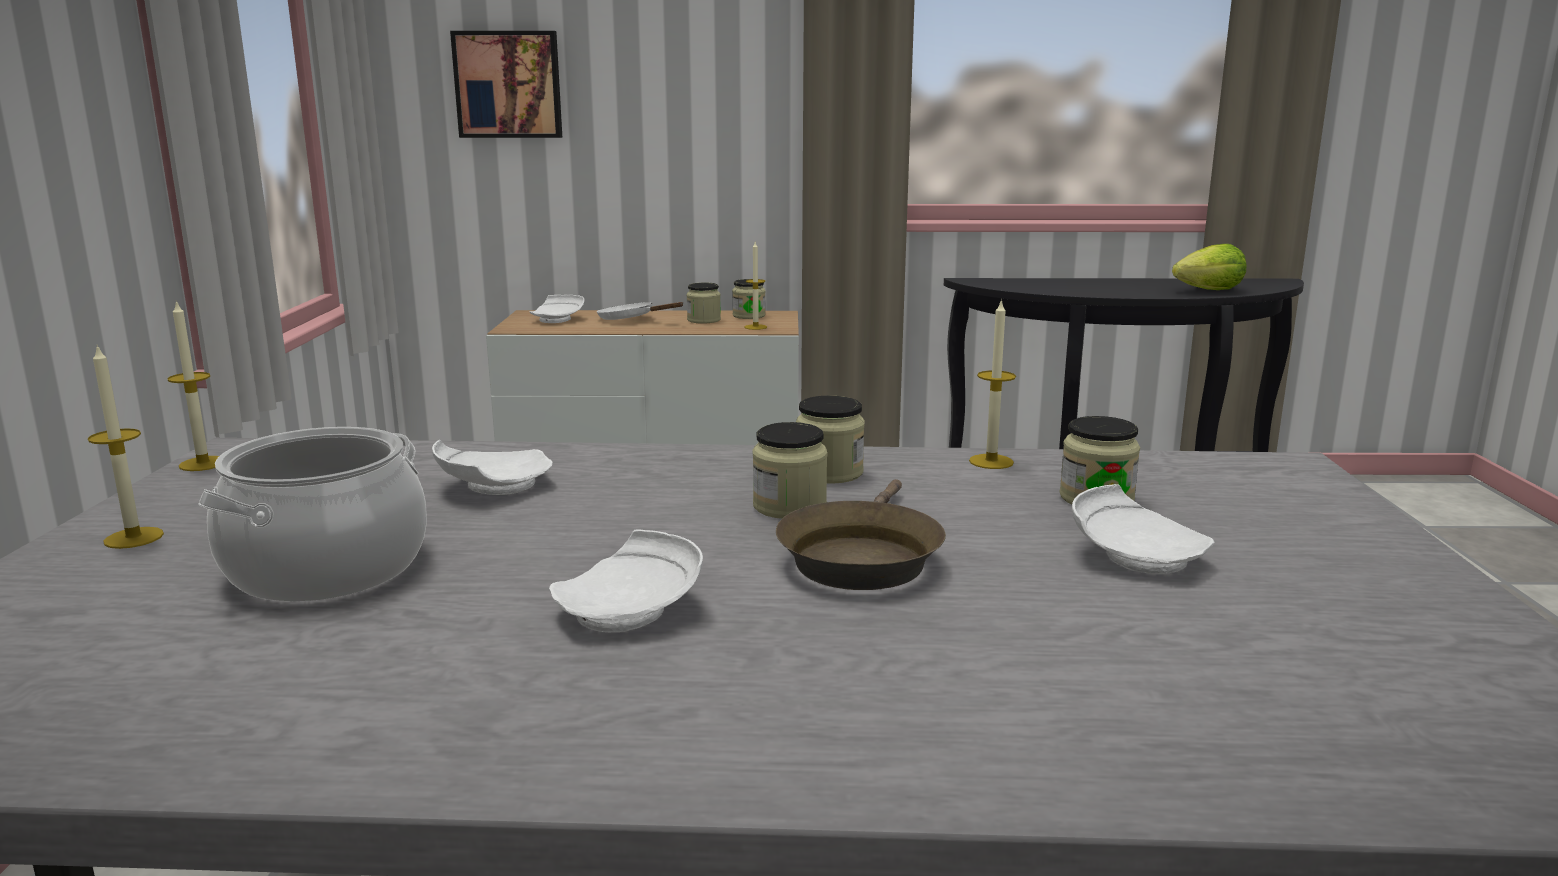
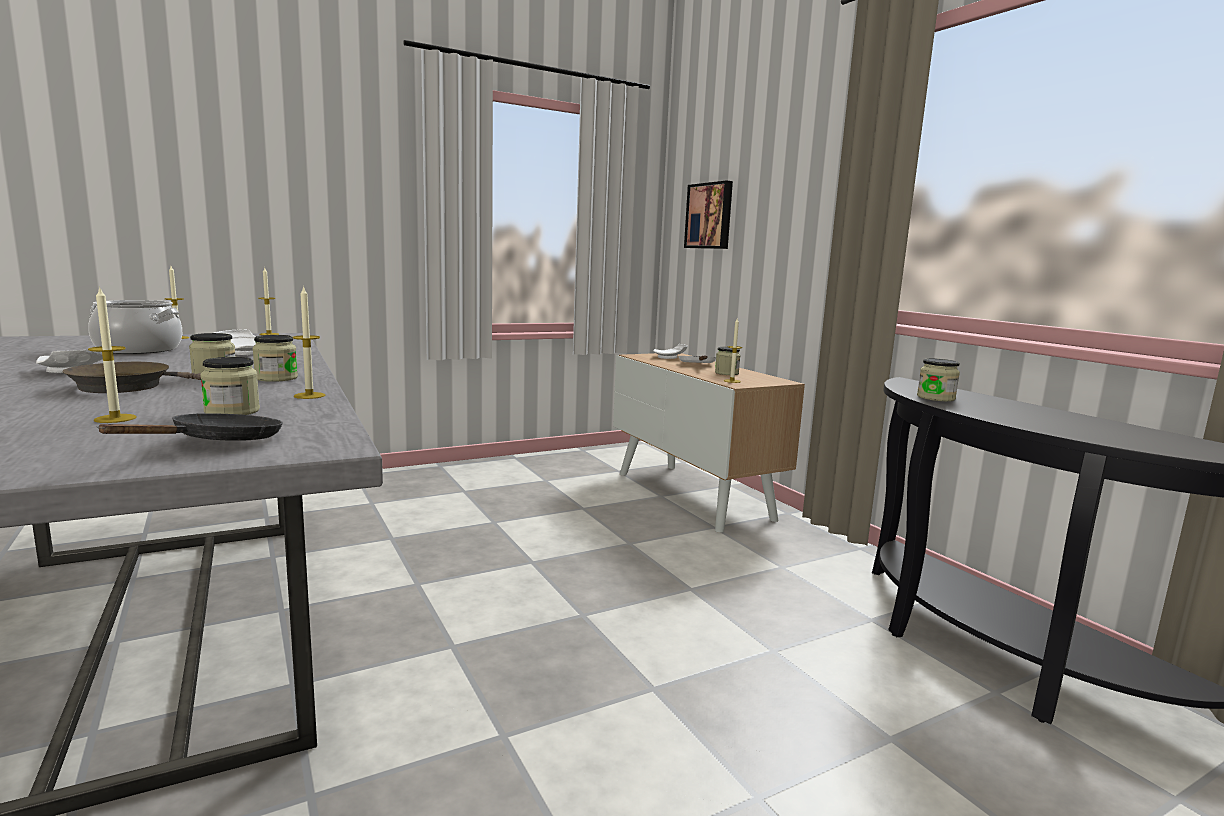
camera: 60 degrees right, 5 degrees down
(749, 316) = (760, 378): jar -> jar (935, 398)
(1135, 555) = (115, 418): white plate -> candle
(1209, 291) = (1100, 436): lettuce -> none
(1277, 505) = (219, 442): none -> black frying pan

